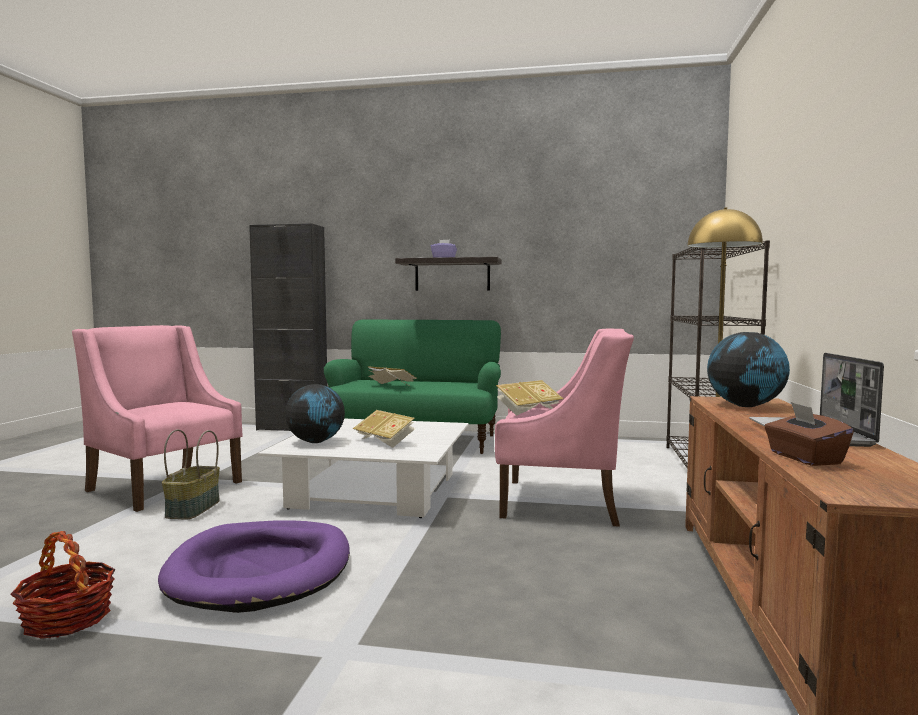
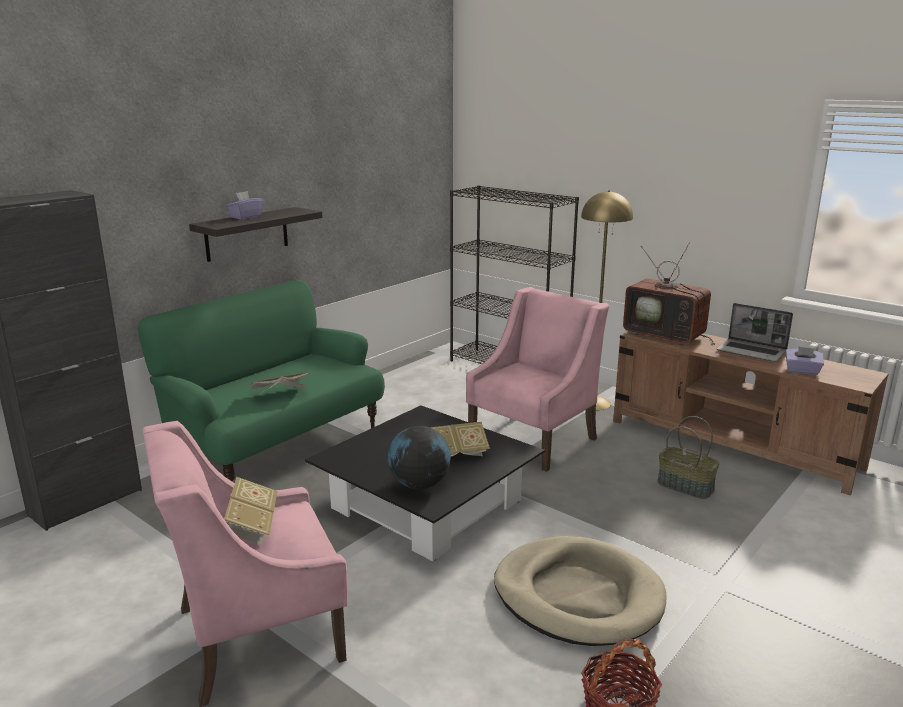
camera: 60 degrees left, 15 degrees up
(193, 509) = (378, 617): basket -> basket (686, 486)
(261, 570) = (578, 595): purple dog bed -> beige dog bed
(376, 490) = (426, 504): white coffee table -> black coffee table
(528, 411) = (525, 379): book -> book (251, 526)
(745, 406) = (667, 335): globe -> television
(804, 458) = (802, 371): brown tissue box -> purple tissue box

